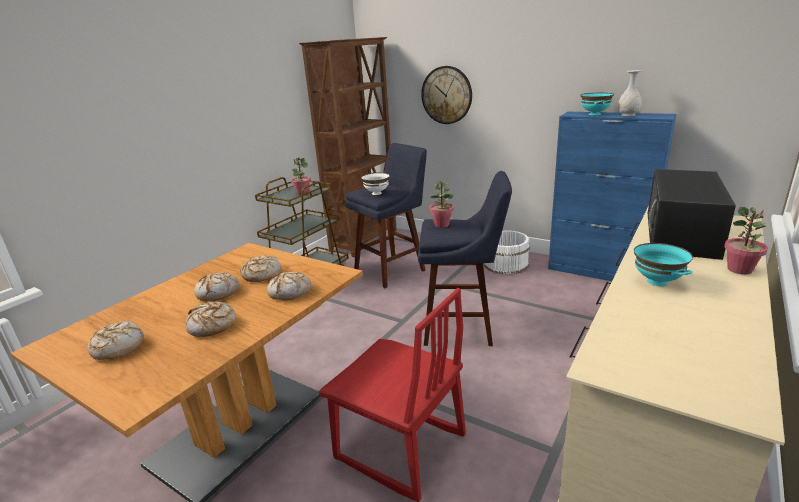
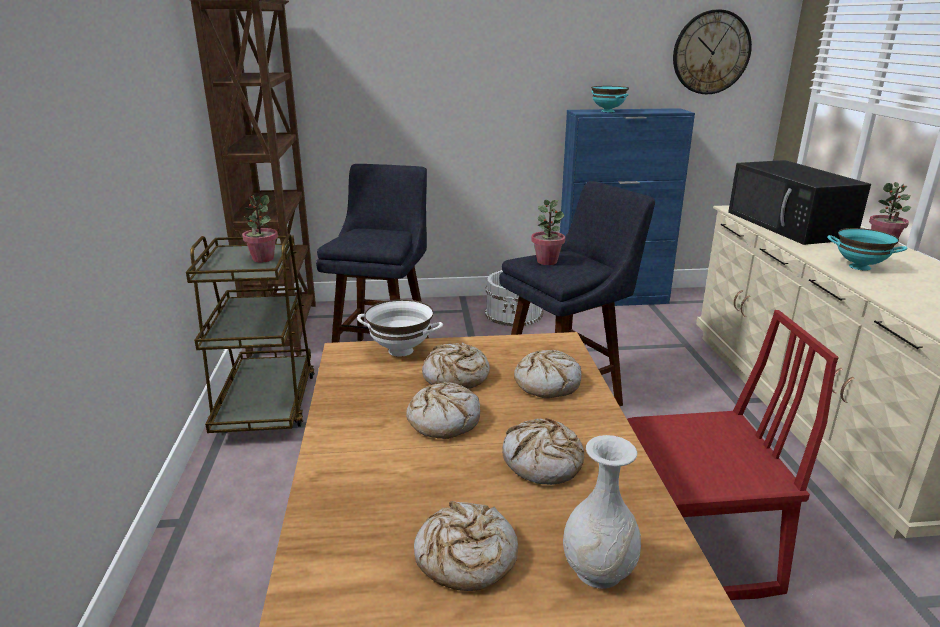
camera: 40 degrees left, 0 degrees up
(377, 193) = (377, 240): white bowl -> white bowl (401, 350)
(446, 95) = (394, 92): wall clock -> wall clock (711, 52)
(628, 115) = (643, 111): white vase -> white vase (599, 571)

